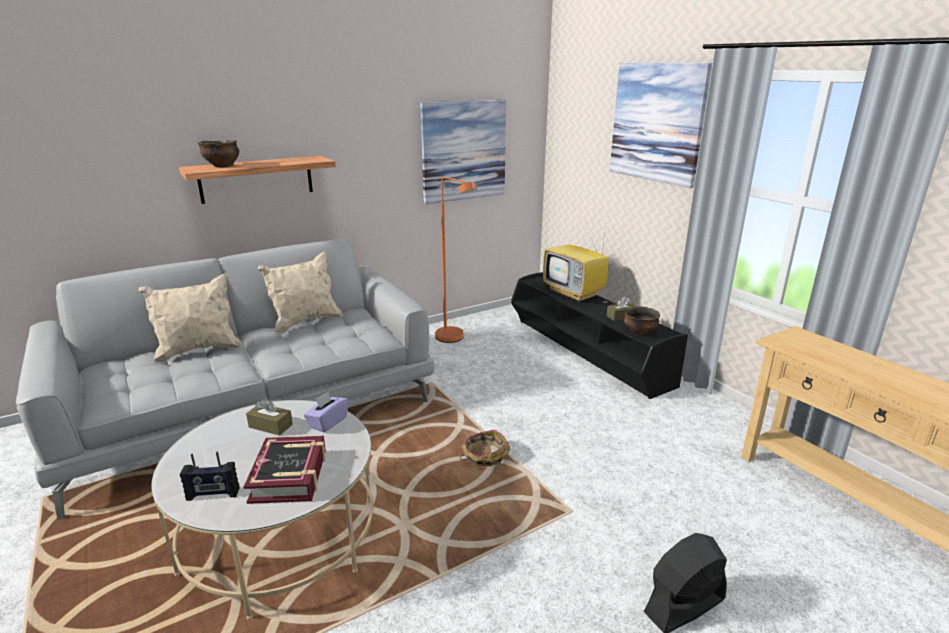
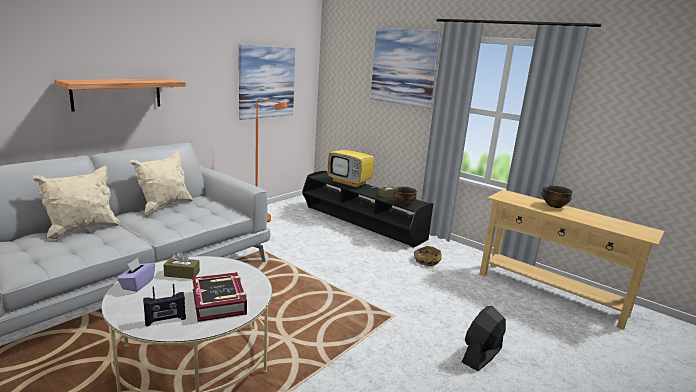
camera: 20 degrees left, 5 degrees down
(222, 166) = (95, 81): bowl -> bowl (554, 206)
(327, 422) = (226, 267): purple tissue box -> purple tissue box (137, 284)
(484, 455) = (322, 290): basket -> basket (426, 261)

